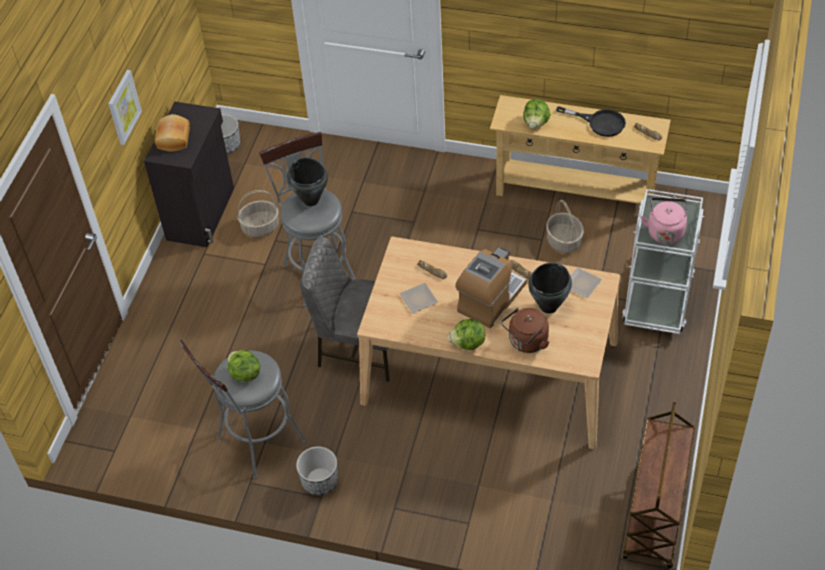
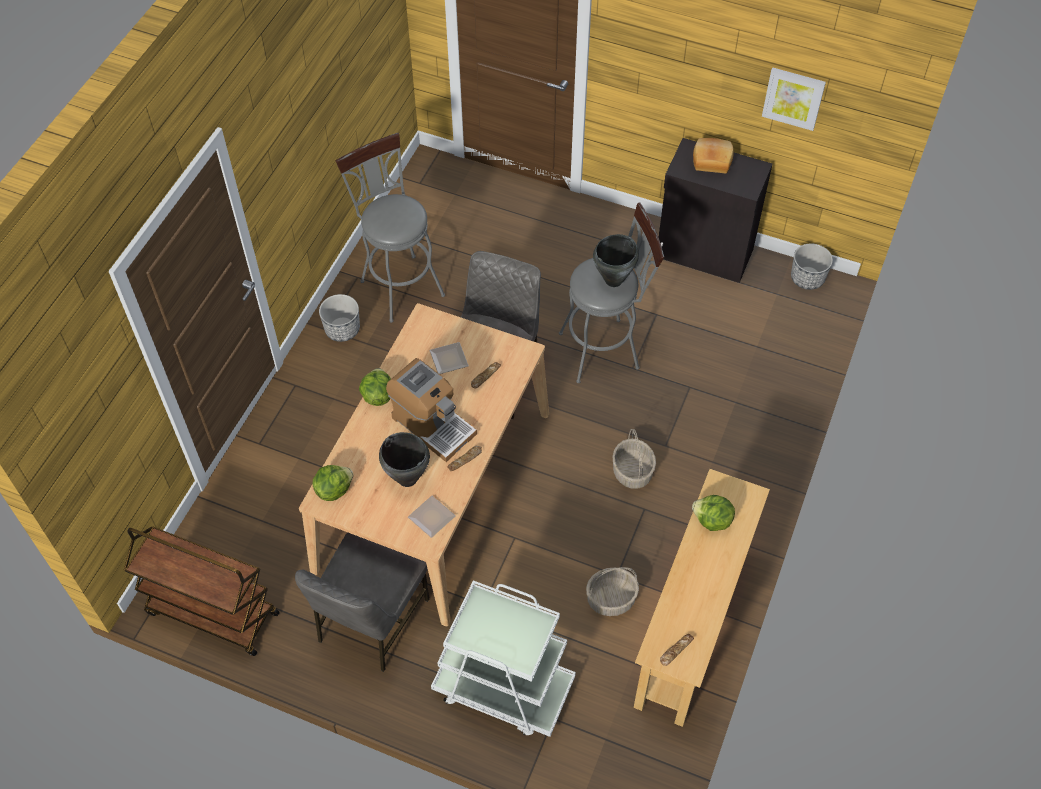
camera: 95 degrees right, 5 degrees up
(123, 107) = (691, 74): picture -> picture (793, 98)
(244, 374) = (393, 213): lettuce -> lettuce (333, 489)
(260, 226) = (678, 303): basket -> basket (633, 472)
(526, 342) = (364, 449): brown kettle -> none
(600, 122) = (703, 595): black frying pan -> none
(627, 394) = (371, 621): none -> grey chair
(665, 231) = (491, 624): pink kettle -> none

